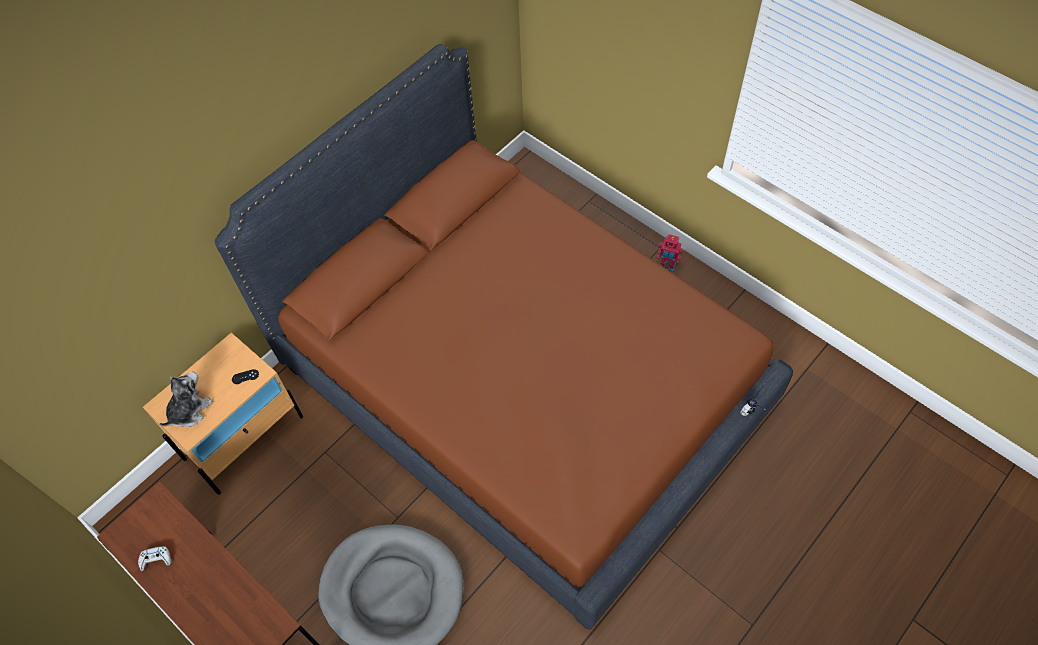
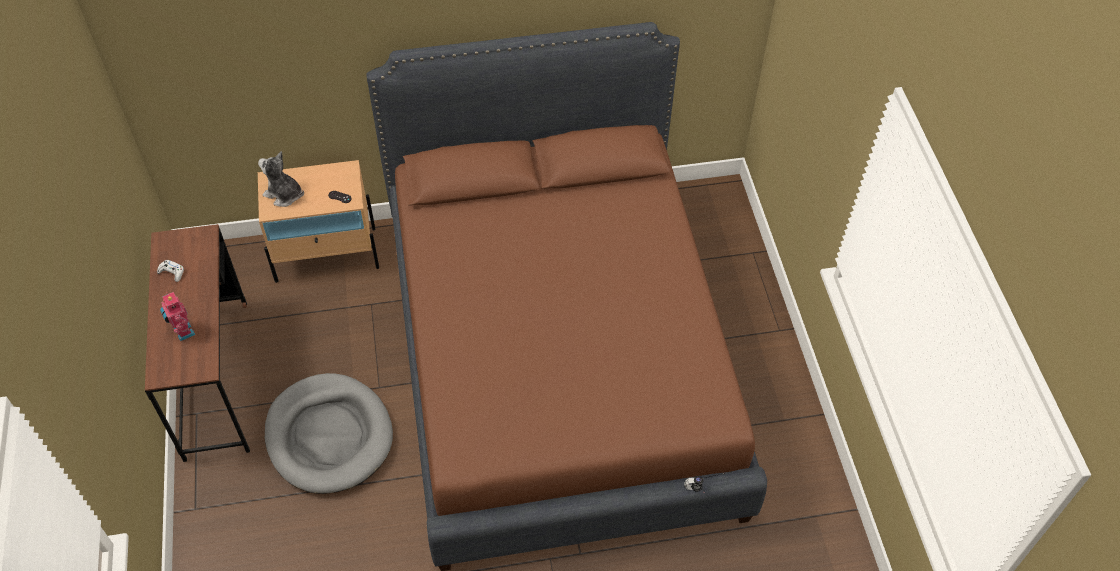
camera: 35 degrees right, 5 degrees down
(189, 410) = (284, 194): plush toy -> plush toy turned 135 degrees counterclockwise
(667, 267) = (770, 349): toy robot -> toy robot (183, 332)

